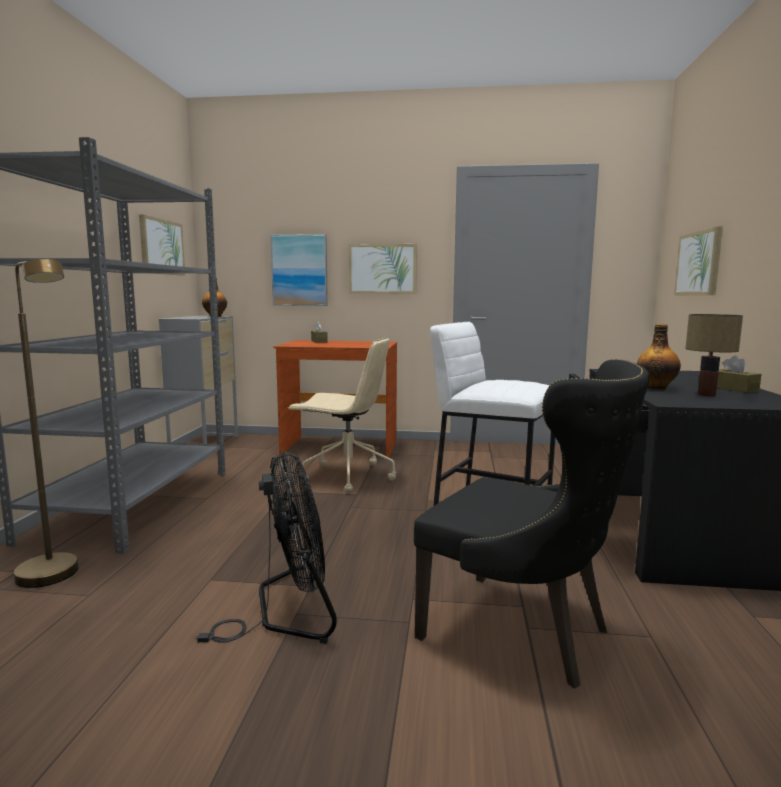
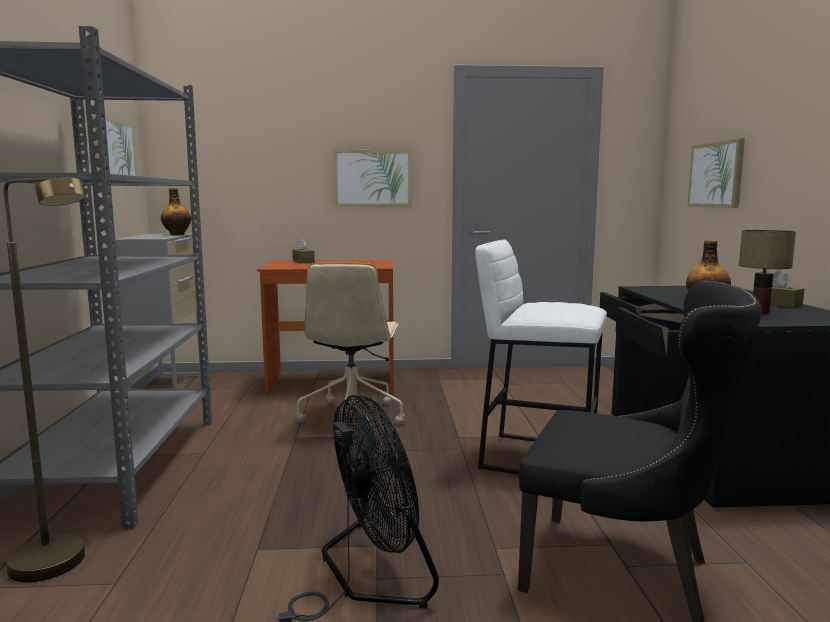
camera: 10 degrees left, 0 degrees up
(299, 270) = (275, 179): picture -> none
(344, 476) = (353, 416): beige office chair -> beige office chair turned 90 degrees clockwise

